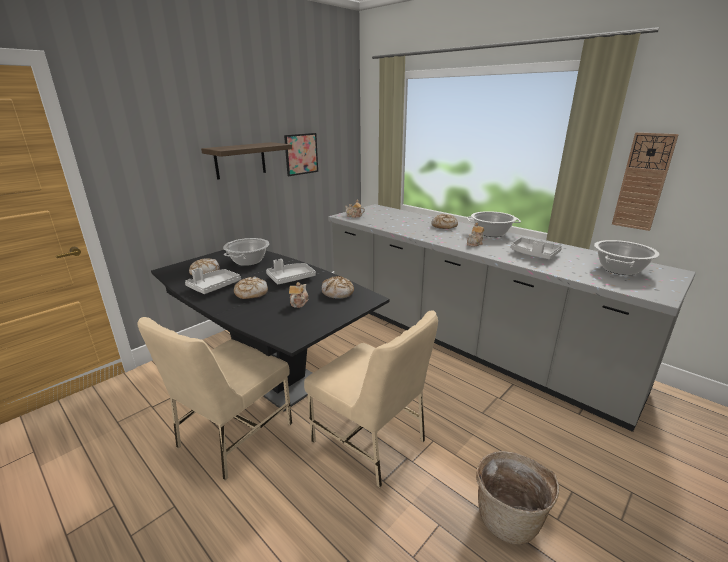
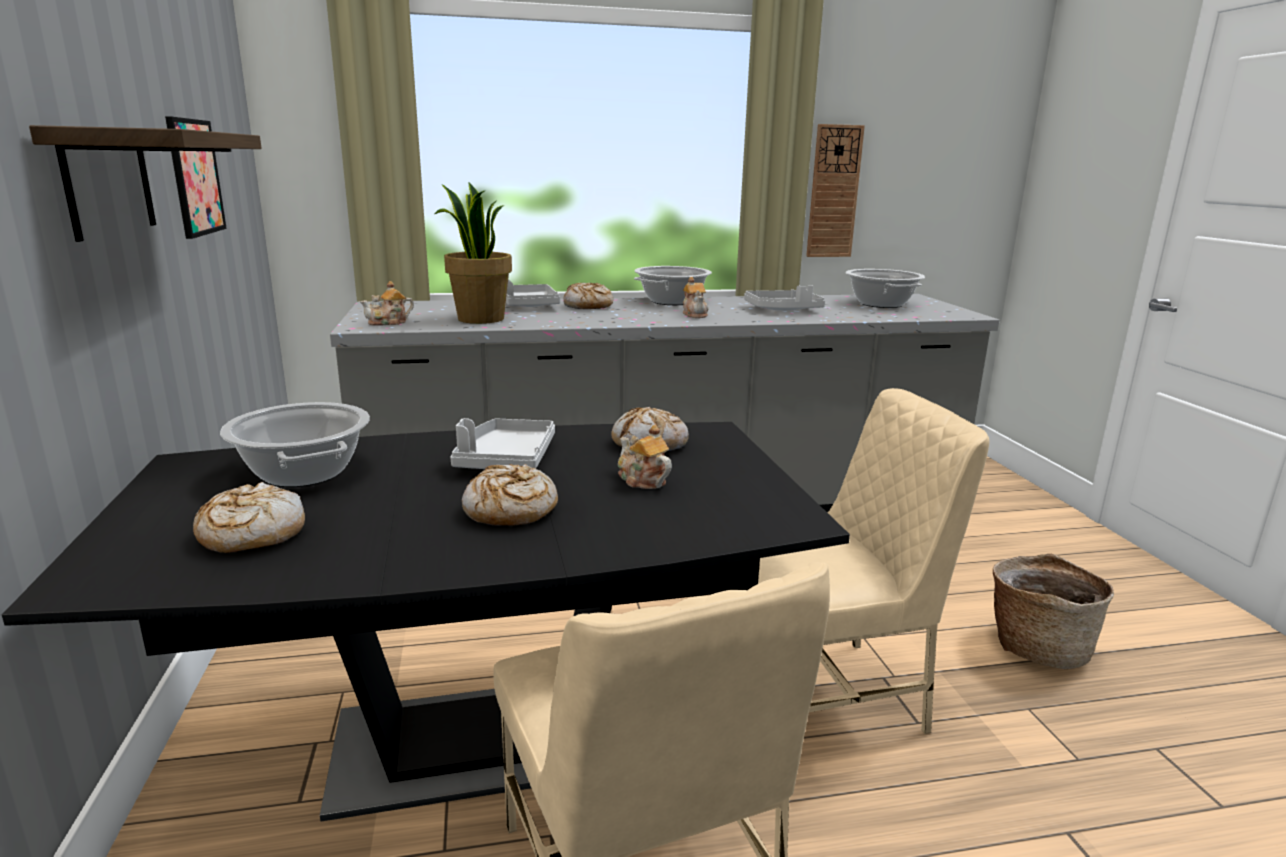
camera: 55 degrees left, 5 degrees down
(214, 286) = (381, 541): grey tray -> grey tray (529, 305)
(384, 222) = (479, 319): none -> potted plant

